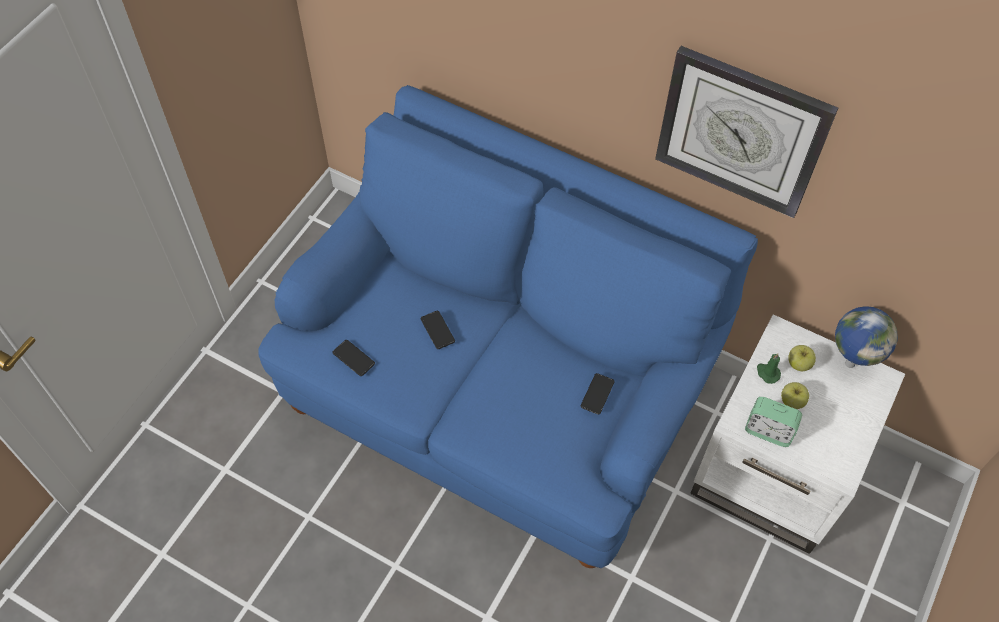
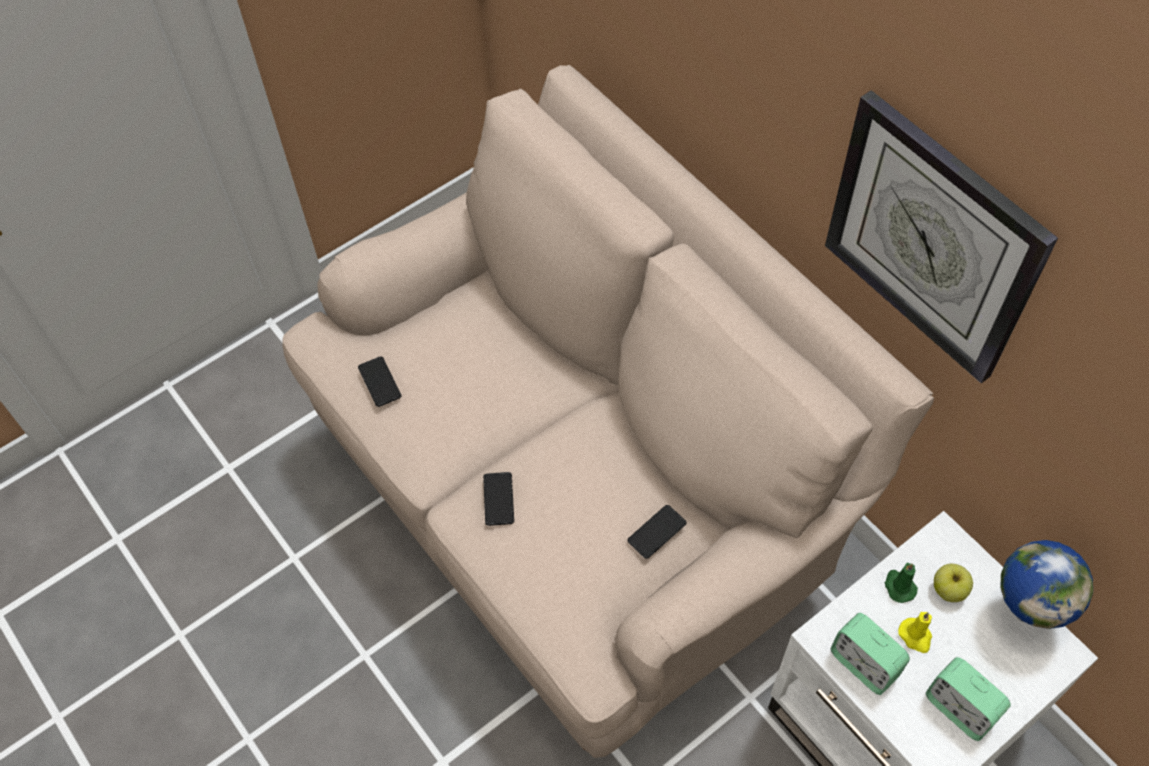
camera: 25 degrees right, 0 degrees up
(437, 330) = (494, 382): phone -> phone (498, 499)
(499, 397) = (580, 497): blue sofa -> beige sofa
(792, 401) = (916, 636): apple -> yellow candle
(838, 436) = (959, 708): none -> alarm clock

